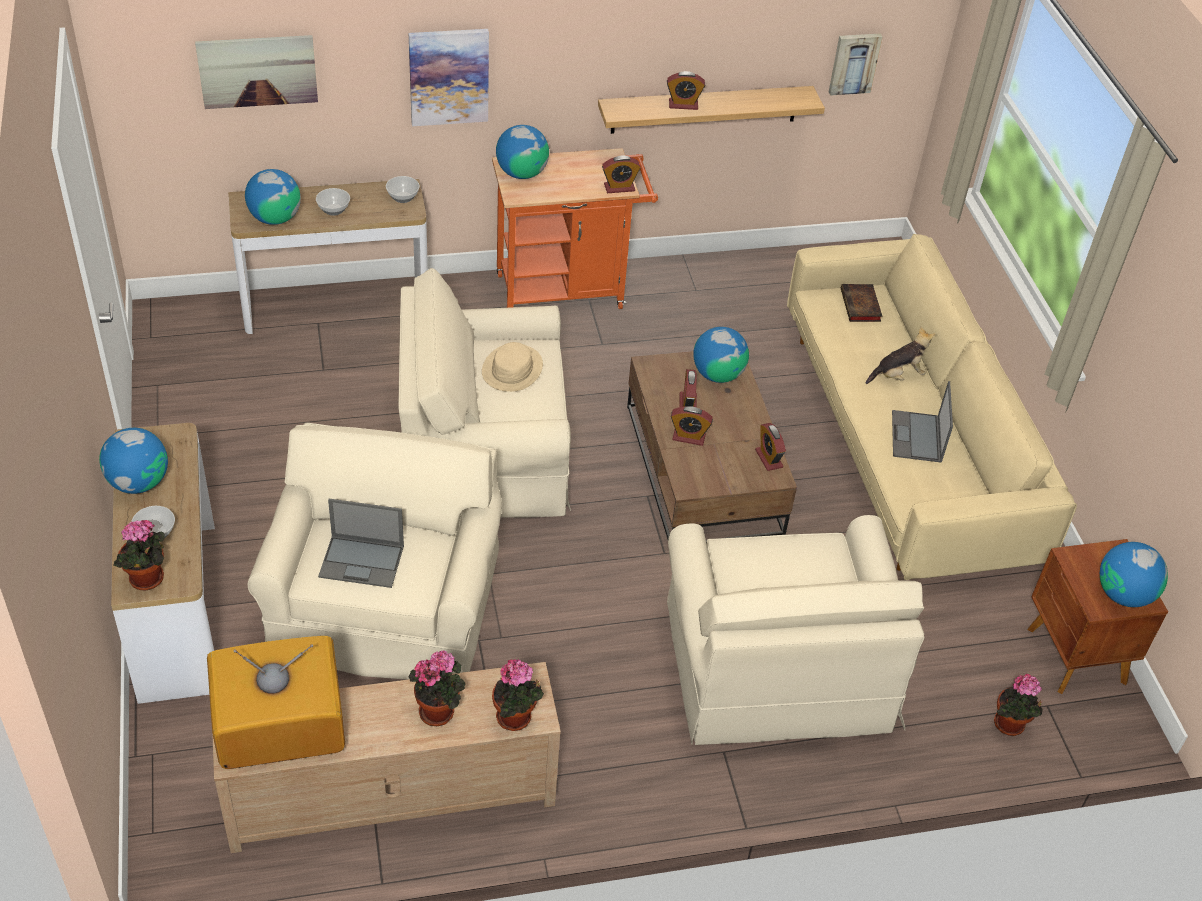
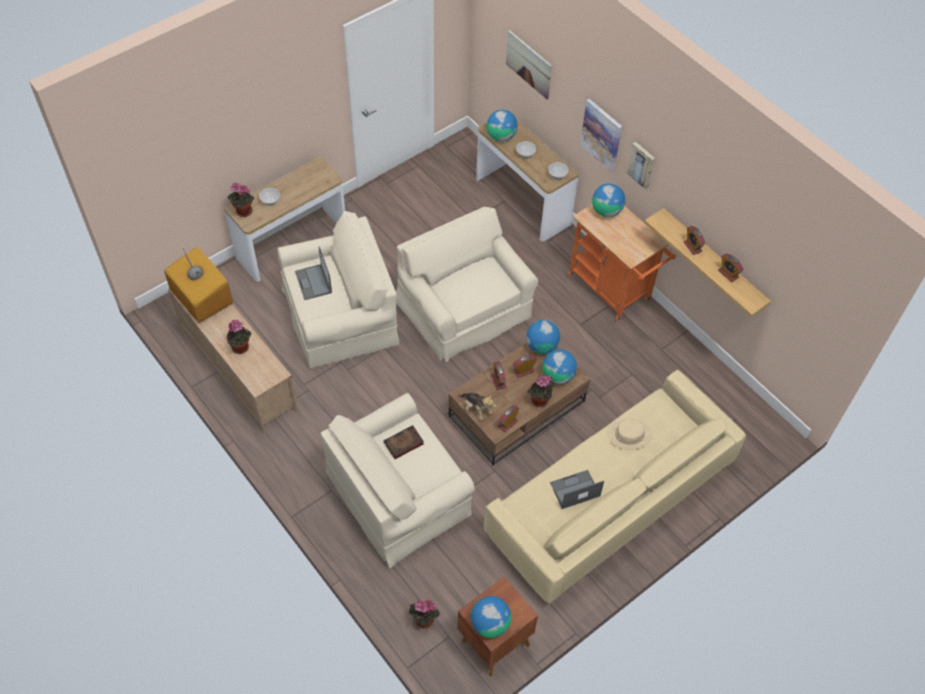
camera: 65 degrees right, 10 degrees up
(138, 482) = (295, 180): globe -> globe (541, 346)
(512, 369) = (478, 281): beige hat -> beige hat (629, 434)
(516, 719) = (252, 378): potted plant -> potted plant (539, 401)
(619, 188) = (629, 257): alarm clock -> alarm clock (728, 274)
(854, 63) = (795, 308): picture -> picture (642, 164)
(861, 306) = (670, 425): book -> book (403, 444)
(898, 375) = (621, 463): plush toy -> plush toy (476, 409)

